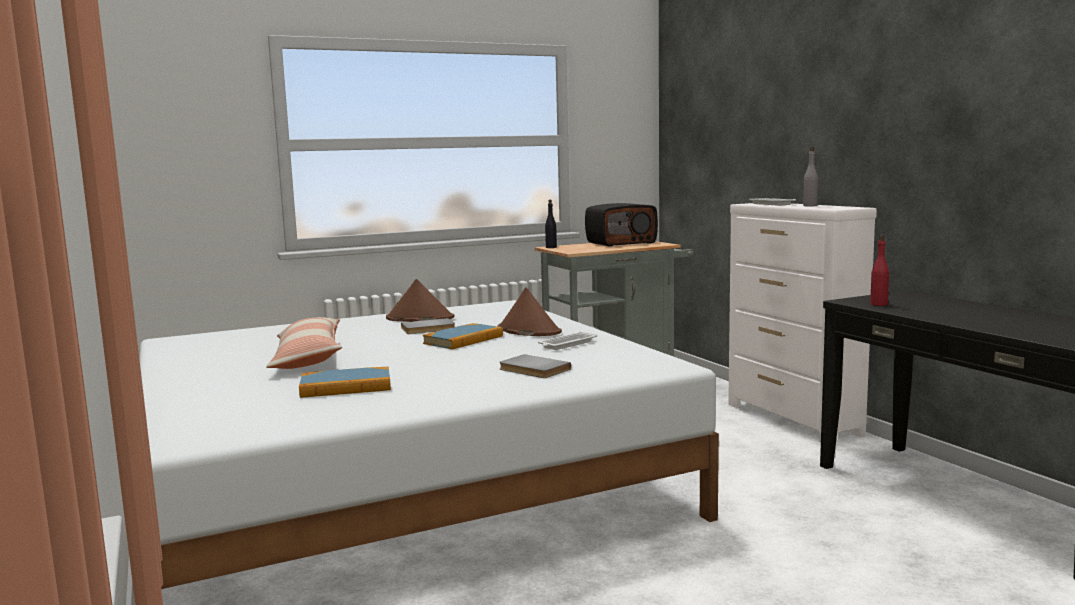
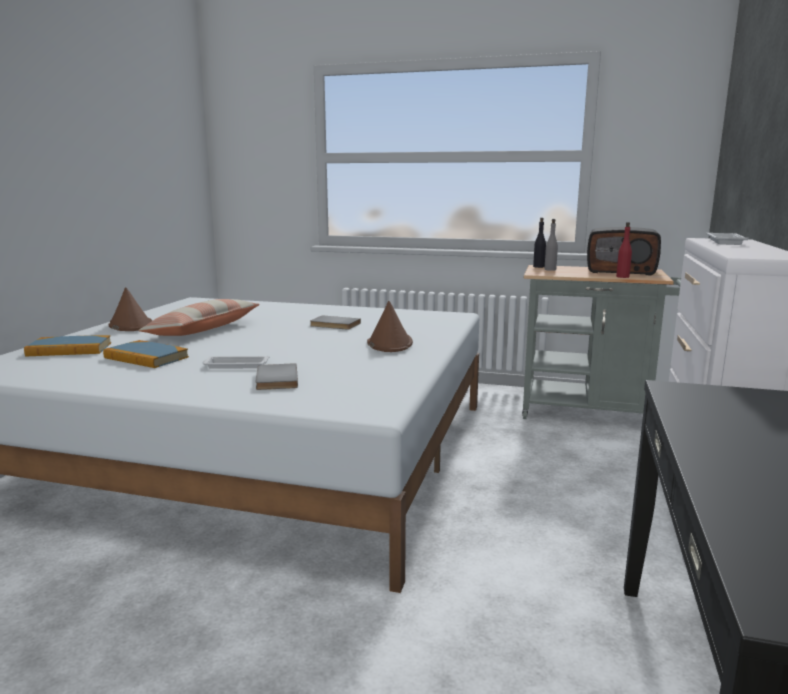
camera: 40 degrees right, 5 degrees up
(419, 318) = (358, 315): brown hat -> brown hat (130, 325)
(463, 340) = (323, 340): book -> book (69, 349)
(566, 344) = (372, 363): white tray -> white tray (235, 365)
(810, 206) = (750, 248): grey bottle -> grey bottle (550, 269)
(878, 304) = (696, 403): red bottle -> red bottle (622, 277)

